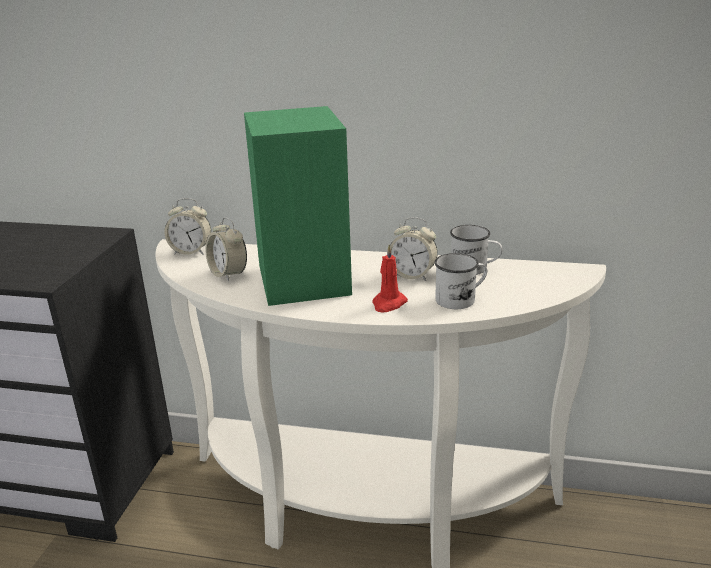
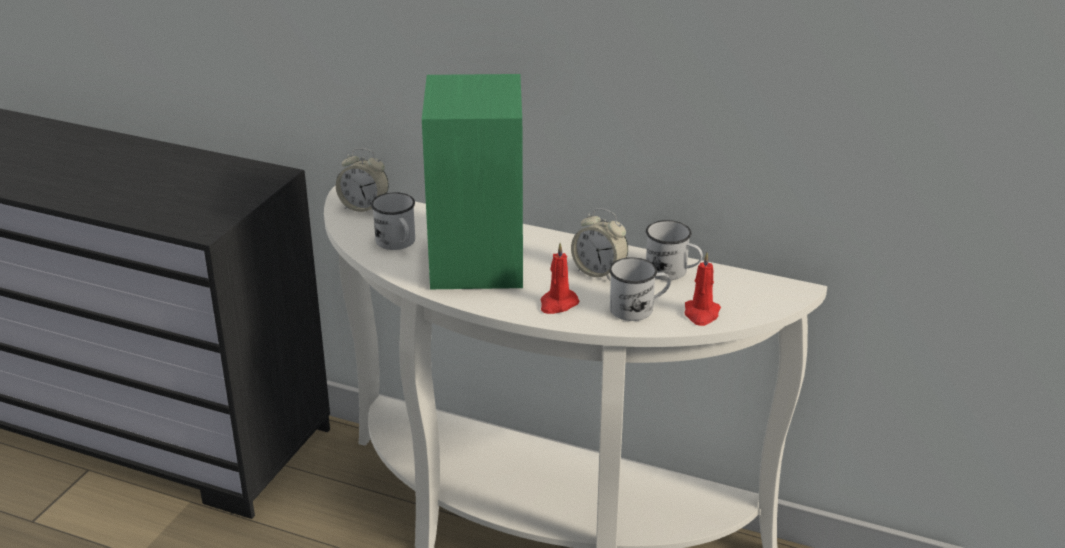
camera: 10 degrees right, 5 degrees up
(228, 274) = (398, 243): alarm clock -> white mug
(517, 296) = (701, 314): none -> red candle

